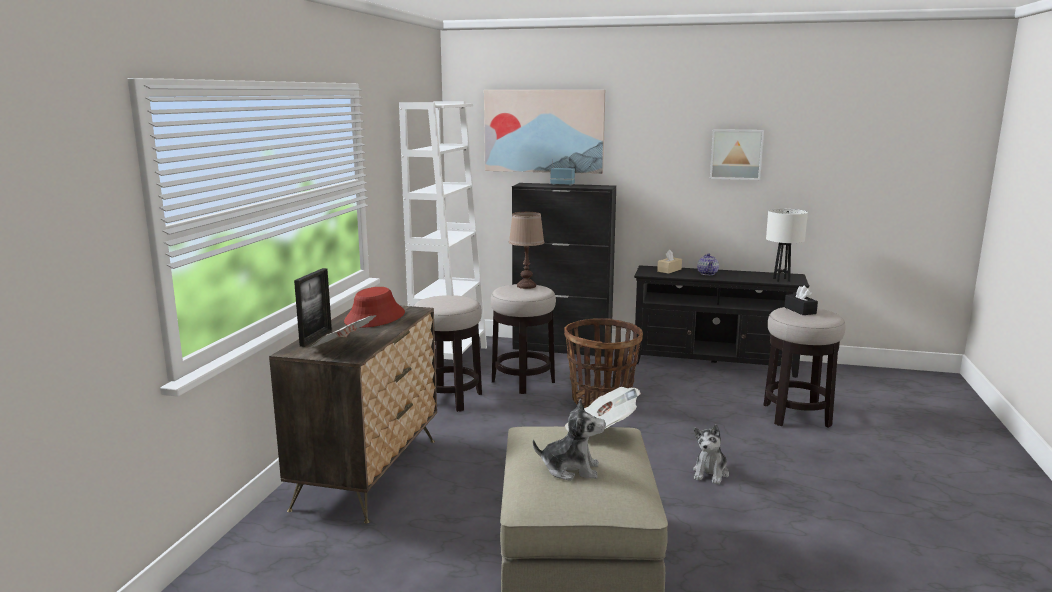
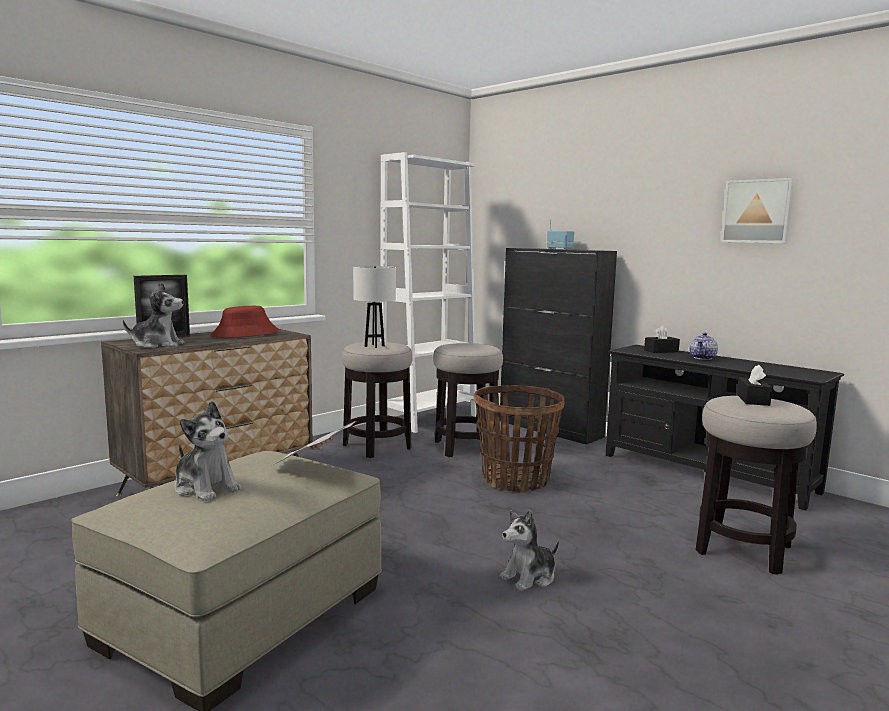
camera: 30 degrees right, 5 degrees down
(343, 349) = (157, 345): newspaper -> plush toy
(526, 286) = (476, 344): brown table lamp -> none
(544, 131) = (551, 193): picture -> none
(669, 270) = (661, 351): beige tissue box -> black tissue box
(781, 280) = (793, 373): white table lamp -> white table lamp (374, 346)

